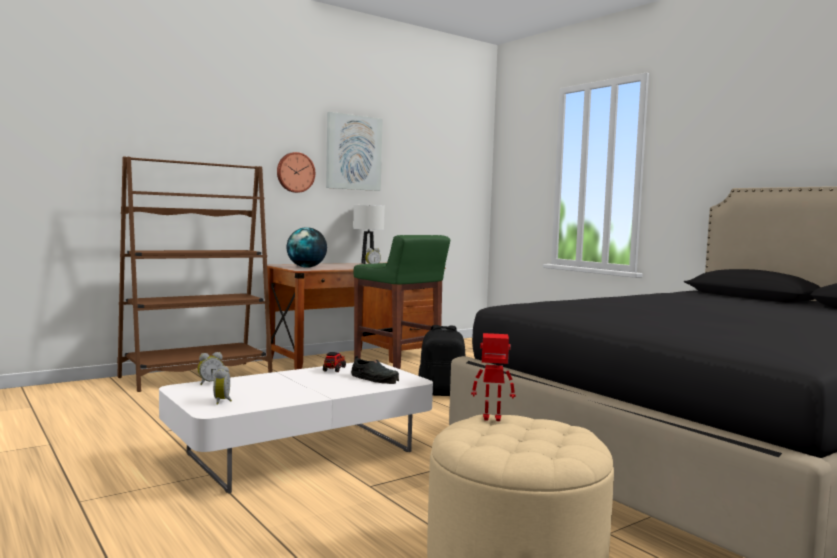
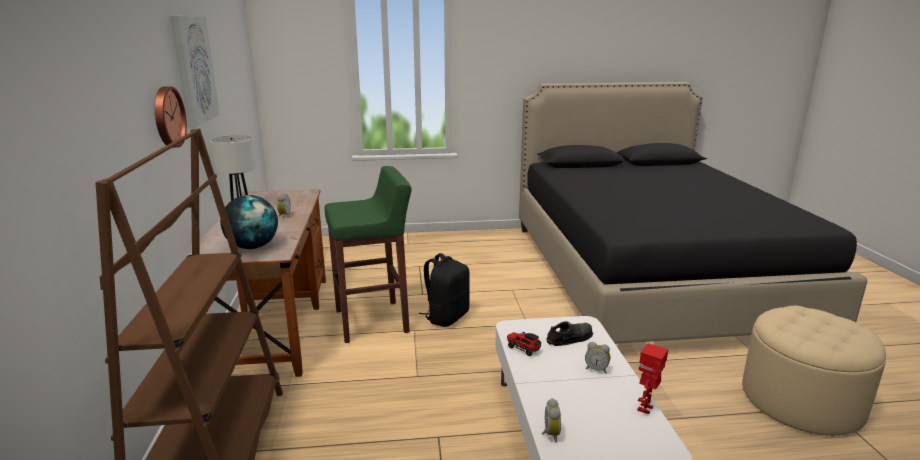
camera: 60 degrees left, 15 degrees up
(223, 401) = (631, 437): alarm clock -> alarm clock (596, 369)
(492, 419) = (782, 326): toy robot -> toy robot (646, 409)

